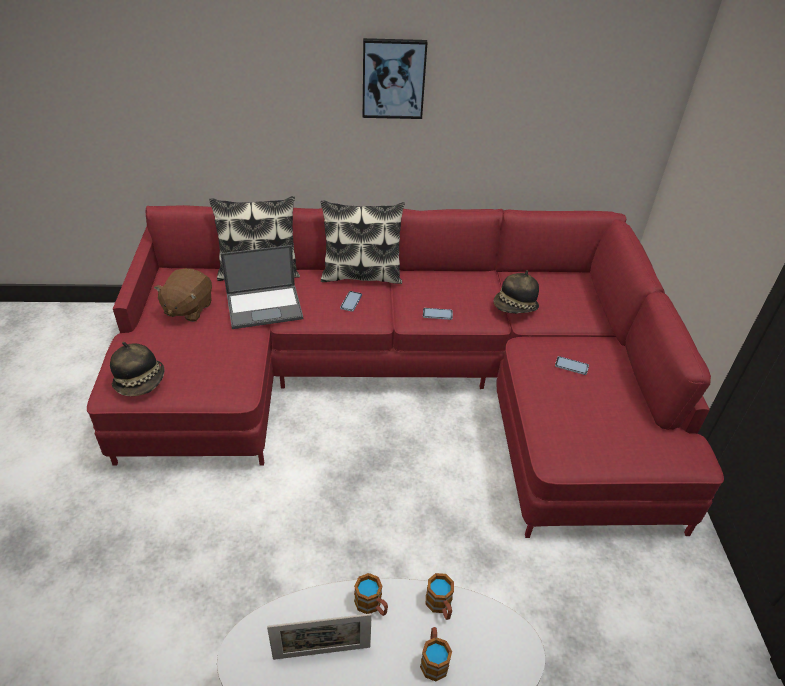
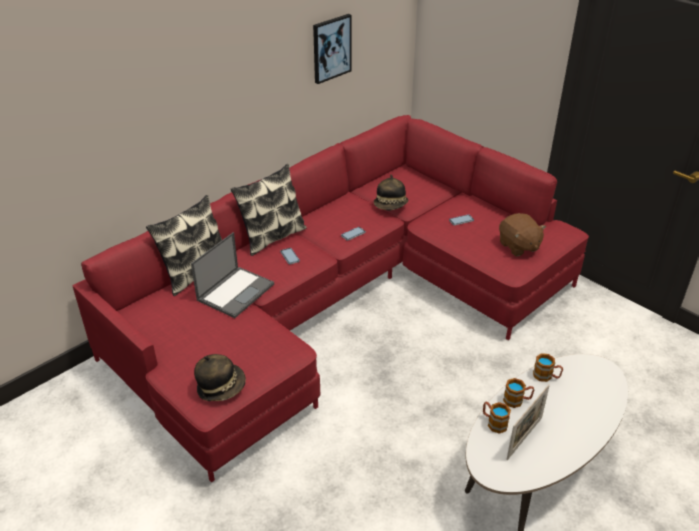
camera: 40 degrees left, 5 degrees down
(188, 308) = (181, 325): brown plush toy -> brown plush toy (518, 246)
(393, 78) = (248, 71): picture -> picture (331, 48)
(433, 659) = (573, 400): mug -> mug (494, 422)

